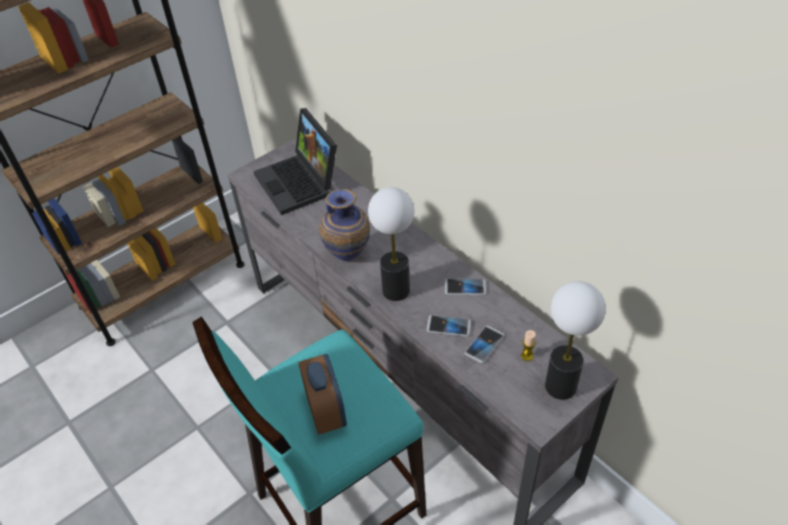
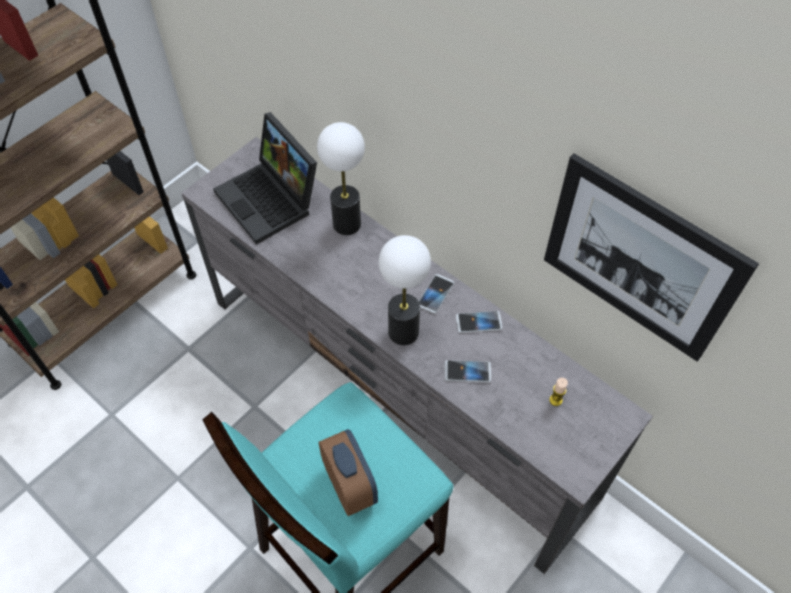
camera: 10 degrees left, 10 degrees up
(348, 256) = (343, 292): vase -> none
(484, 345) = (508, 391): phone -> phone (435, 294)
(561, 386) = (595, 432): table lamp -> table lamp (347, 224)
(595, 205) = (639, 259): none -> picture

